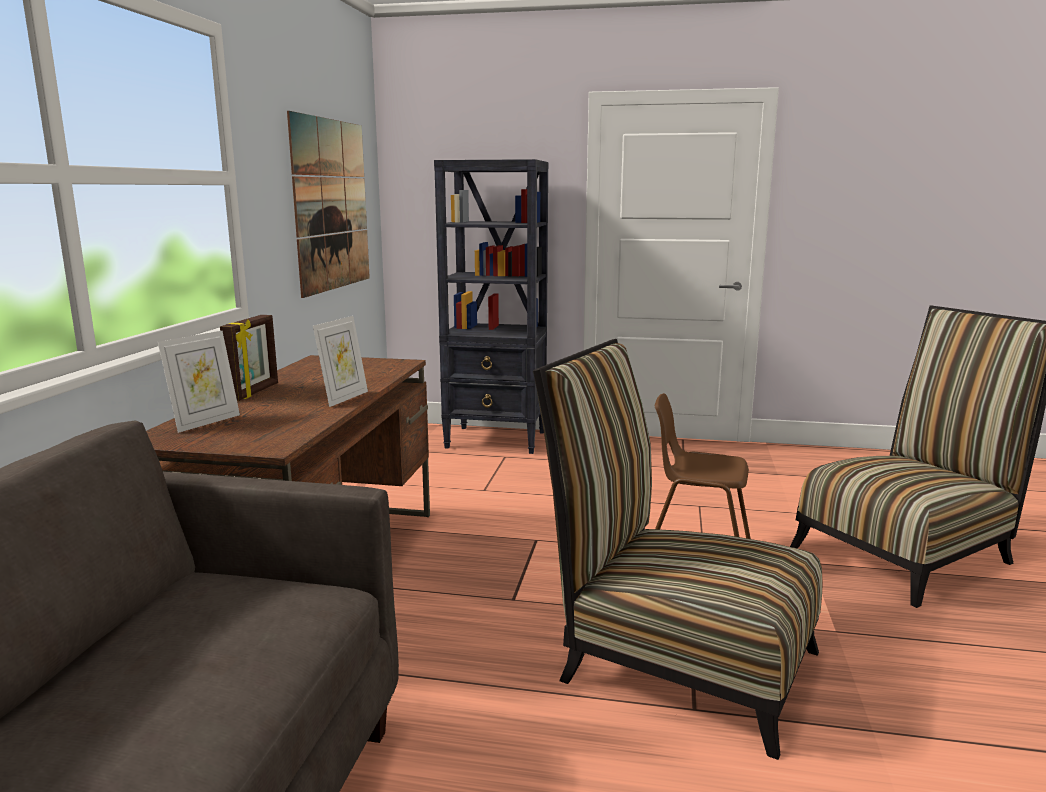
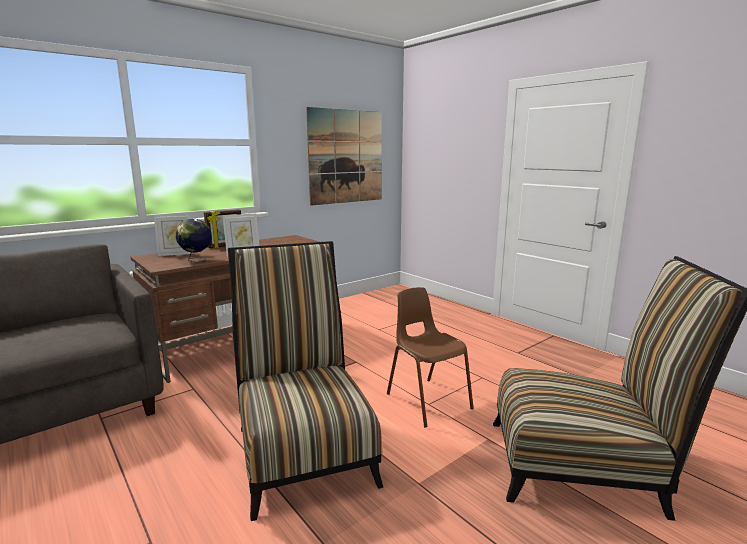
camera: 40 degrees right, 0 degrees up
(297, 423) = (196, 261): none -> globe
(497, 440) = (434, 306): black bookcase -> none

